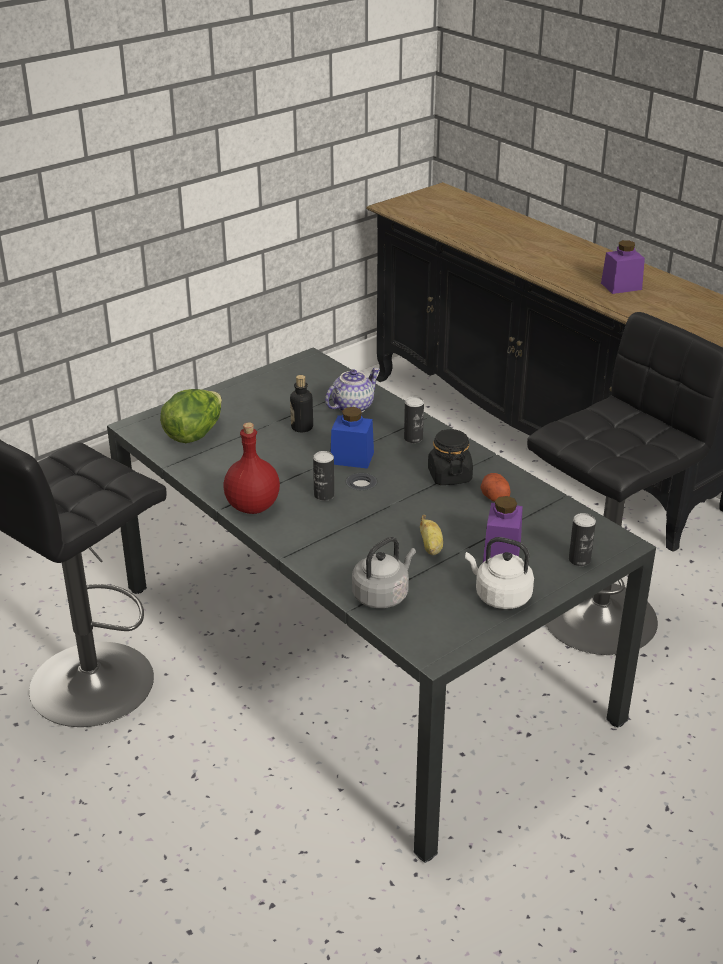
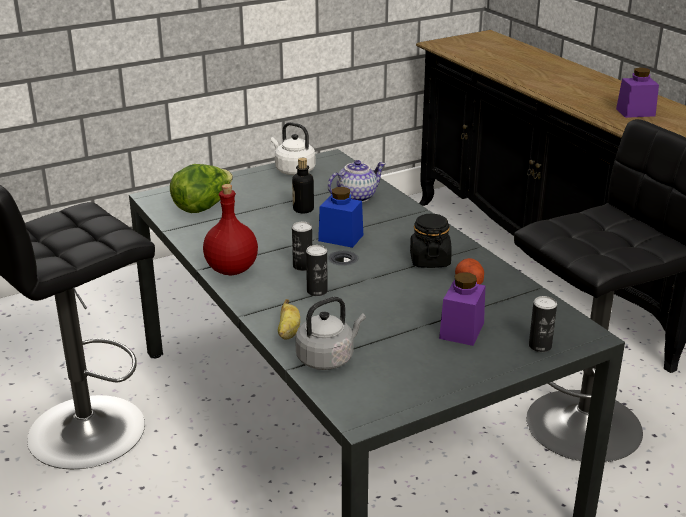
camera: 10 degrees right, 5 degrees down
(413, 438) = (405, 226): can -> can (317, 291)
(431, 547) = (391, 320): banana -> banana (288, 332)
(500, 596) = (447, 371): white kettle -> white kettle (293, 170)

